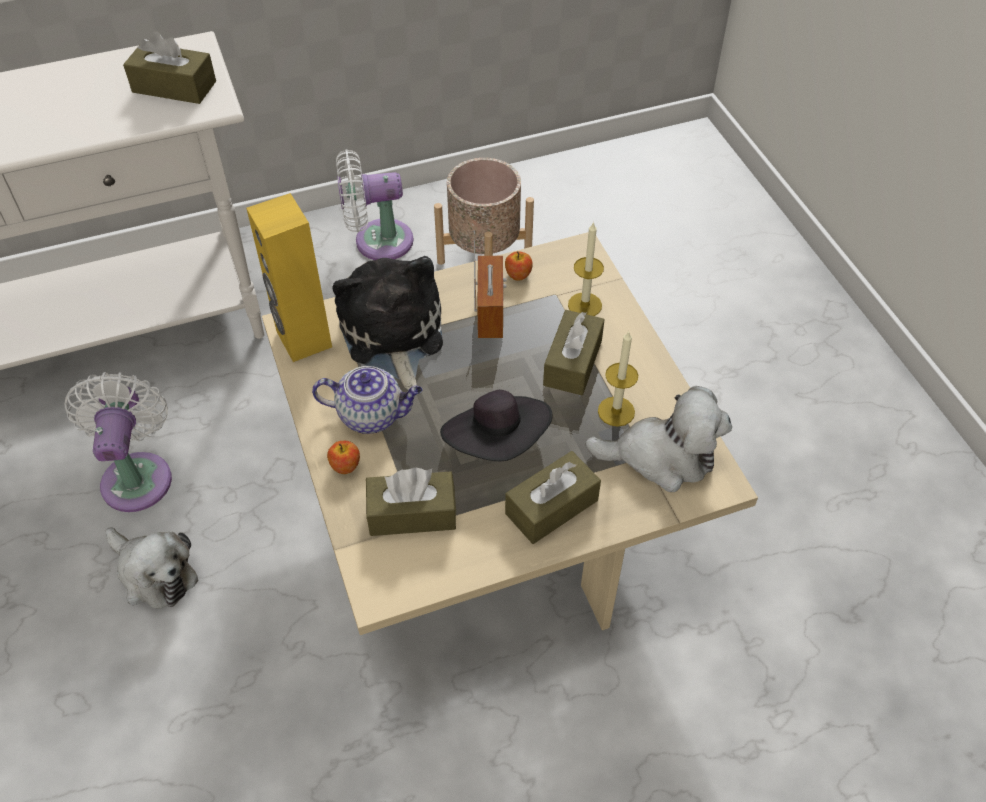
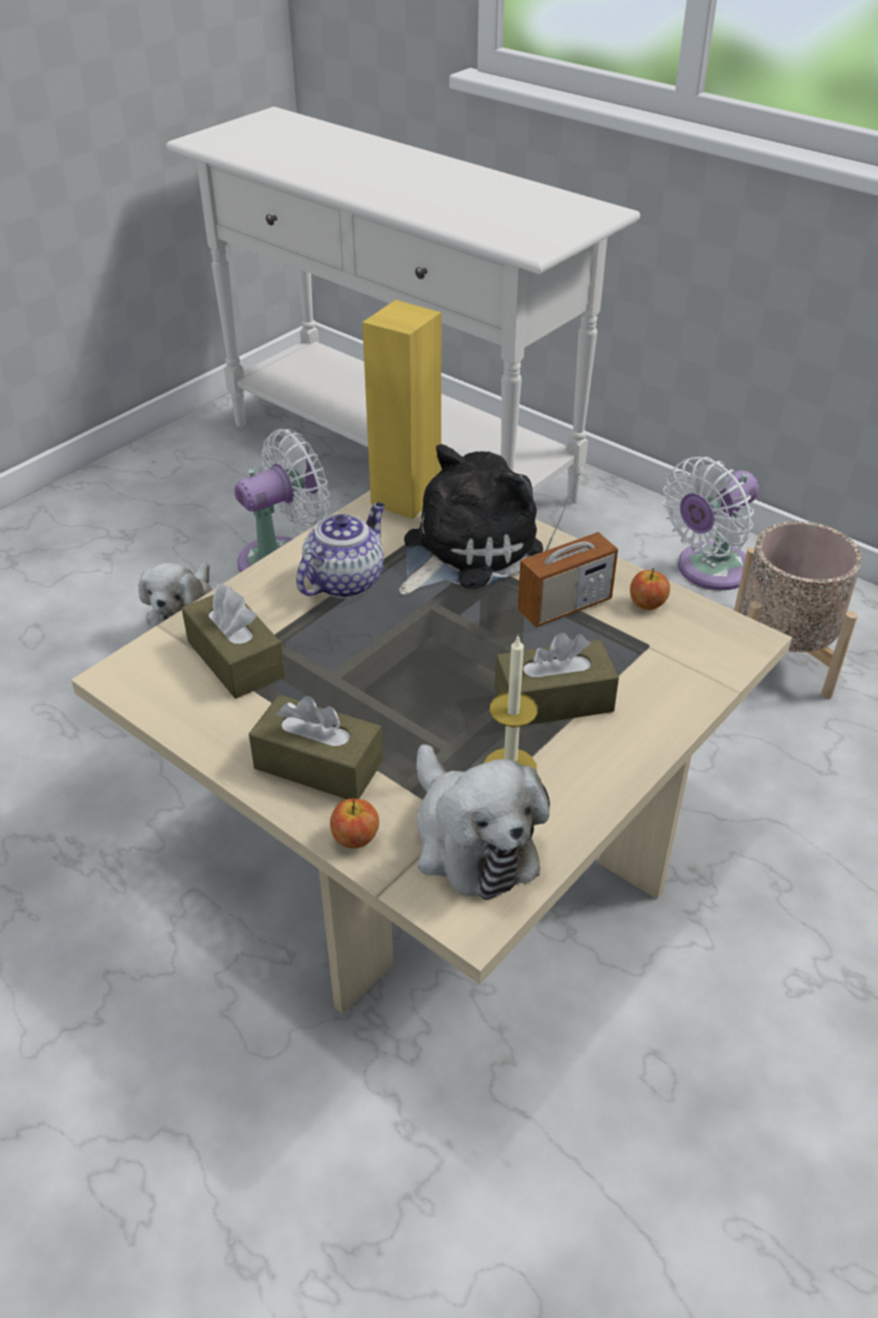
camera: 60 degrees right, 10 degrees down
(174, 87) = (533, 223): brown tissue box -> none
(345, 466) = (265, 589): apple -> apple (355, 838)
(372, 415) = (345, 580): teapot -> teapot turned 120 degrees counterclockwise
(377, 241) = (708, 571): white fan -> white fan turned 90 degrees counterclockwise
(498, 442) = (381, 684): black hat -> none
(585, 305) = (657, 676): candle -> none

